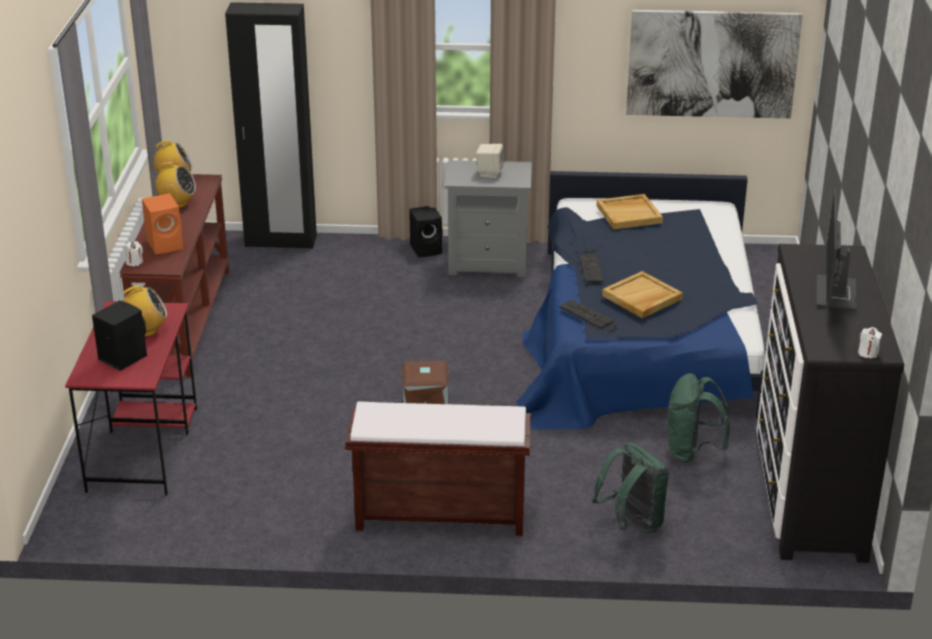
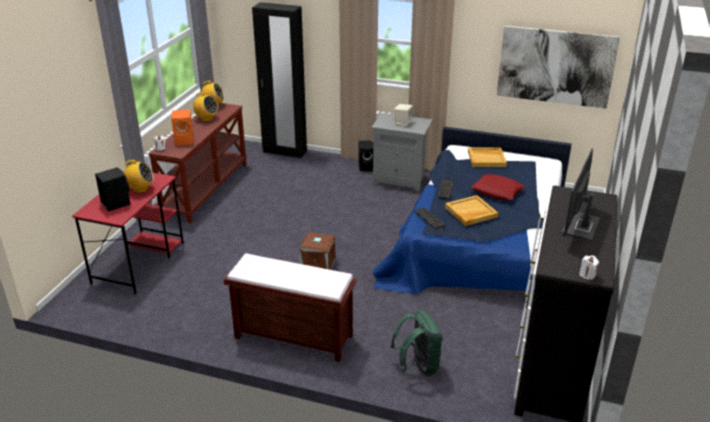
camera: 15 degrees right, 0 degrees up
(664, 262) = (497, 191): none -> red pillow
(692, 452) = (480, 322): green backpack -> none

